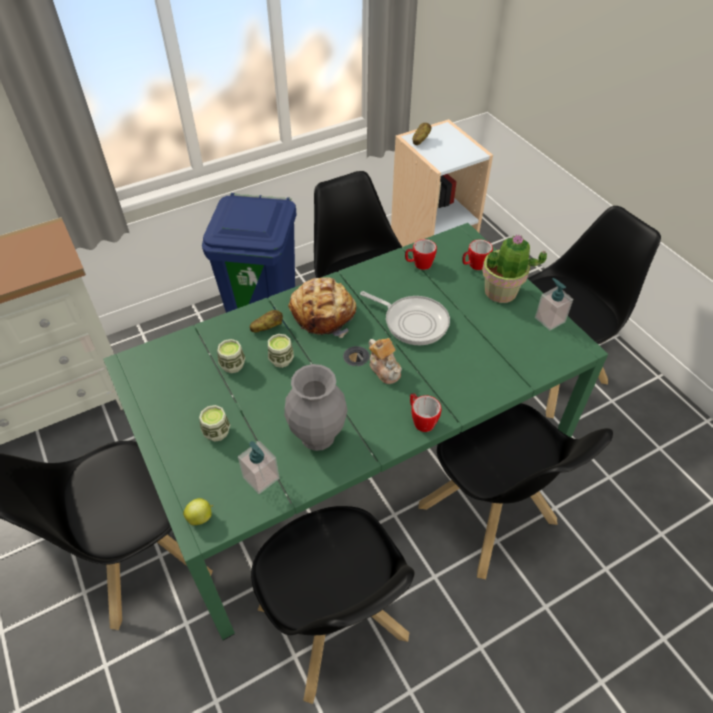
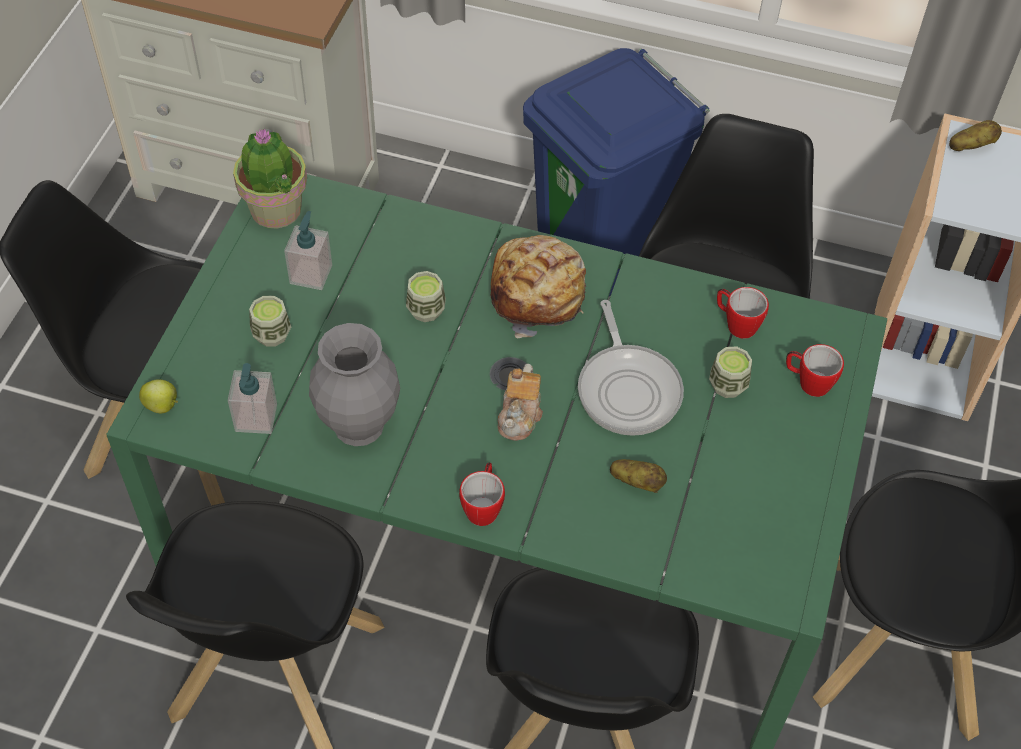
camera: 45 degrees right, 5 degrees up
(233, 365) = (370, 274): cup -> cup (728, 385)
(267, 328) = (456, 260): potato -> potato (637, 482)
(501, 292) = (794, 445): potted plant -> potted plant (275, 210)
(549, 319) = (807, 532): soap dispenser -> soap dispenser (311, 274)

